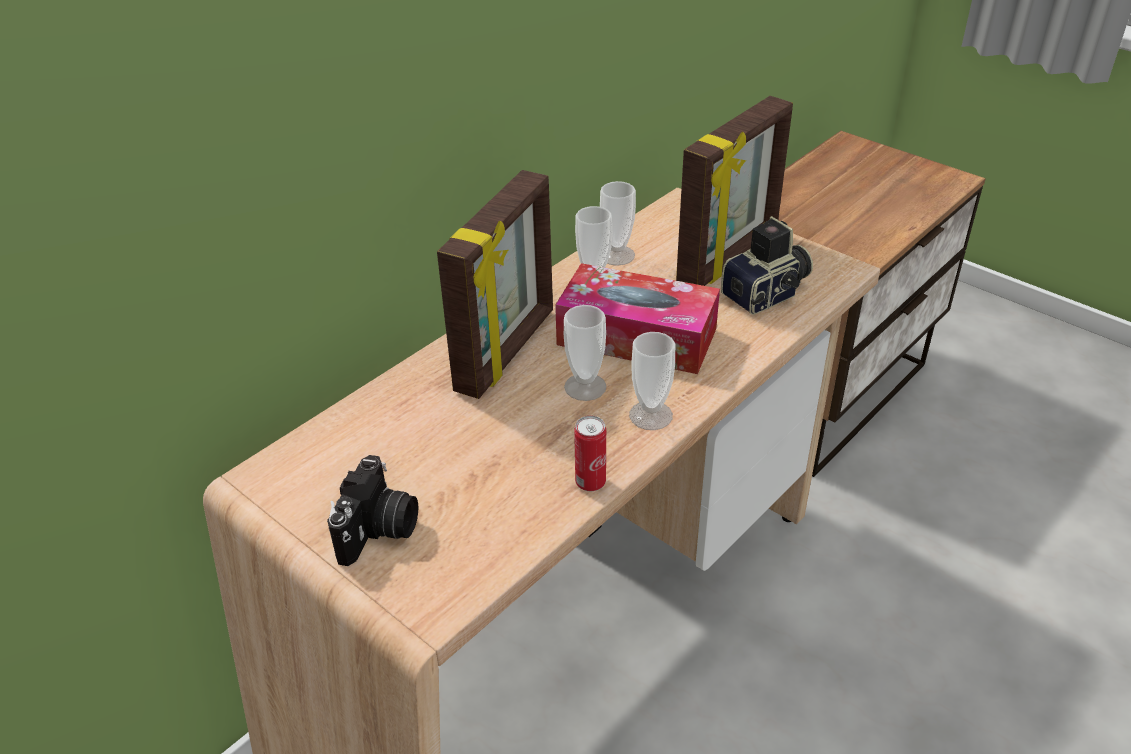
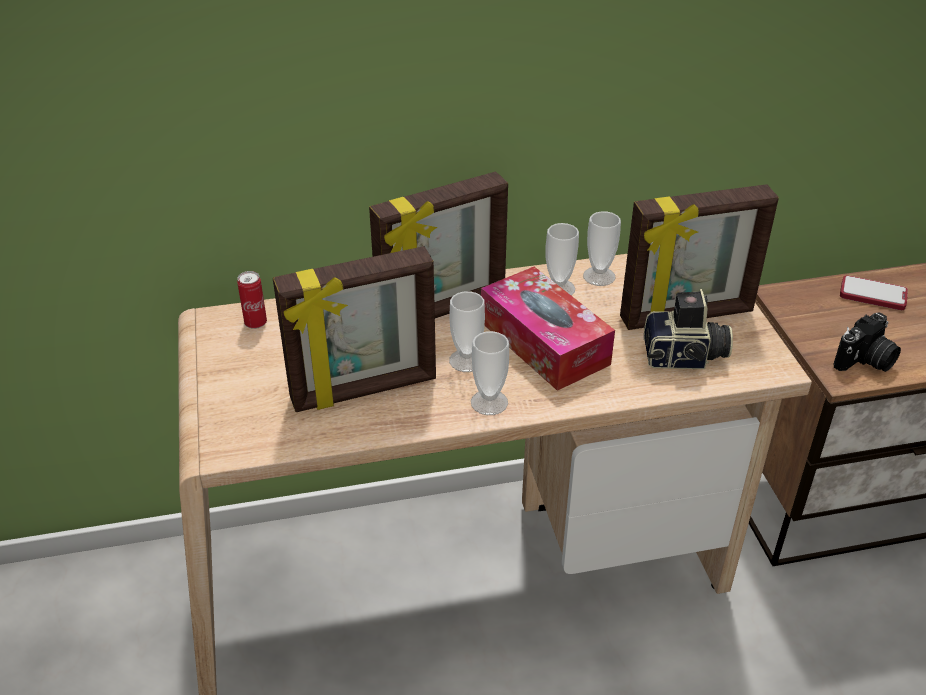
camera: 35 degrees right, 0 degrees up
(379, 531) = (242, 387): camera -> camera (865, 361)
(518, 466) = (364, 390): none -> picture frame
(590, 482) = (397, 425): can -> can (255, 323)
(805, 189) = (873, 295): none -> phone

